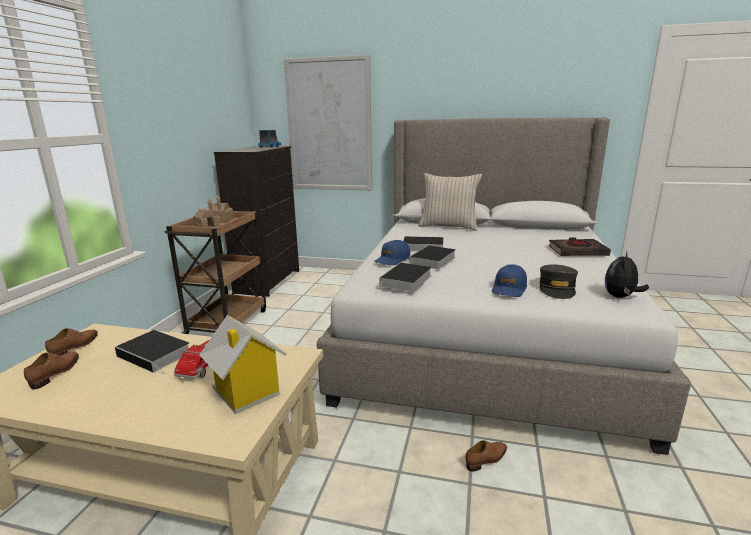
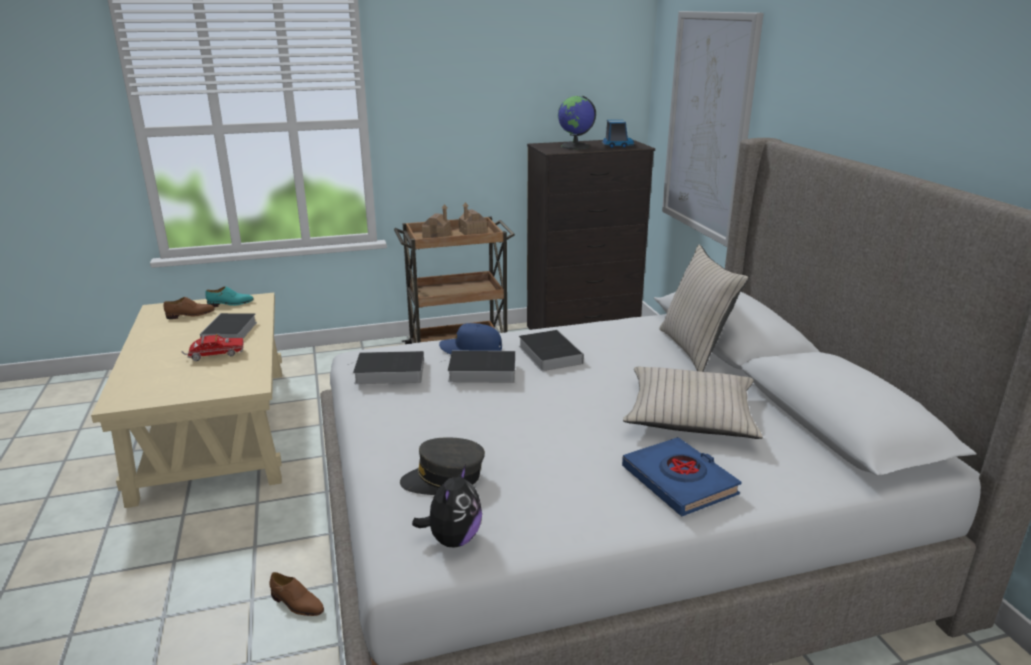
camera: 60 degrees right, 5 degrees up
(75, 347) = (230, 304): brown shoe -> turquoise shoe
(246, 393) = (180, 385): toy house -> none
(251, 149) = (575, 146): none -> globe
(509, 289) = (420, 442): blue cap -> none
(515, 239) = (690, 415): none -> beige pillow
(577, 251) = (679, 481): black book -> blue book
(620, 297) = (453, 539): plush toy -> plush toy turned 105 degrees clockwise

